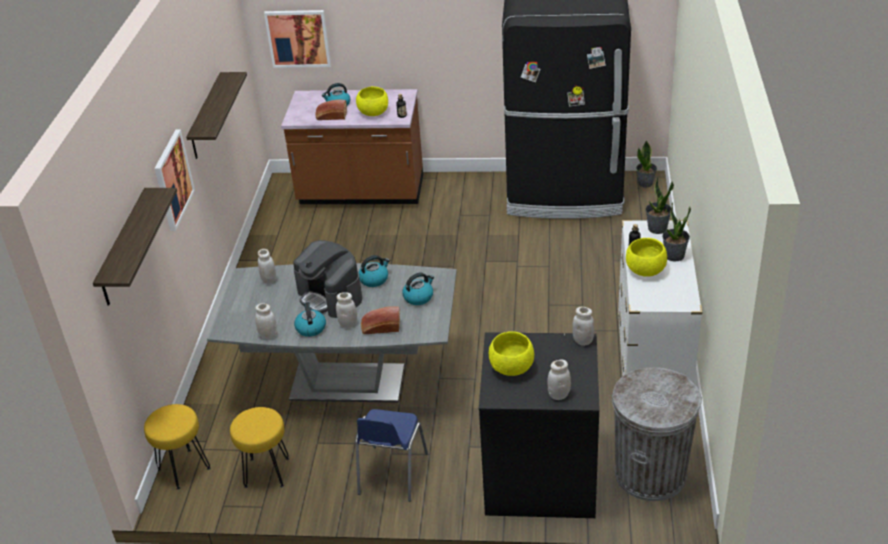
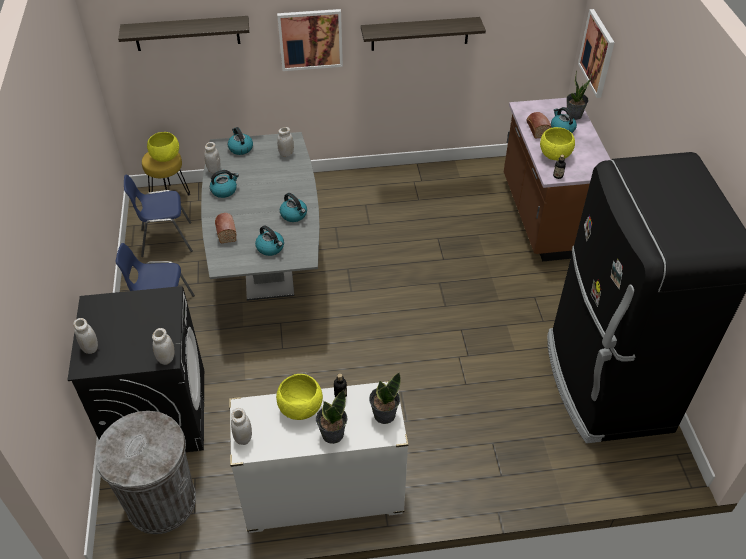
camera: 75 degrees right, 10 degrees up
(239, 314) = (240, 148): none -> kettle
(266, 473) = (166, 240): yellow stool -> blue chair
(330, 296) = (267, 193): coffee machine -> none
(348, 324) = (230, 211): white jar -> white jar (243, 438)
(511, 368) = (130, 310): yellow bowl -> yellow bowl (166, 157)
(645, 183) = (665, 464): potted plant -> potted plant (574, 115)

